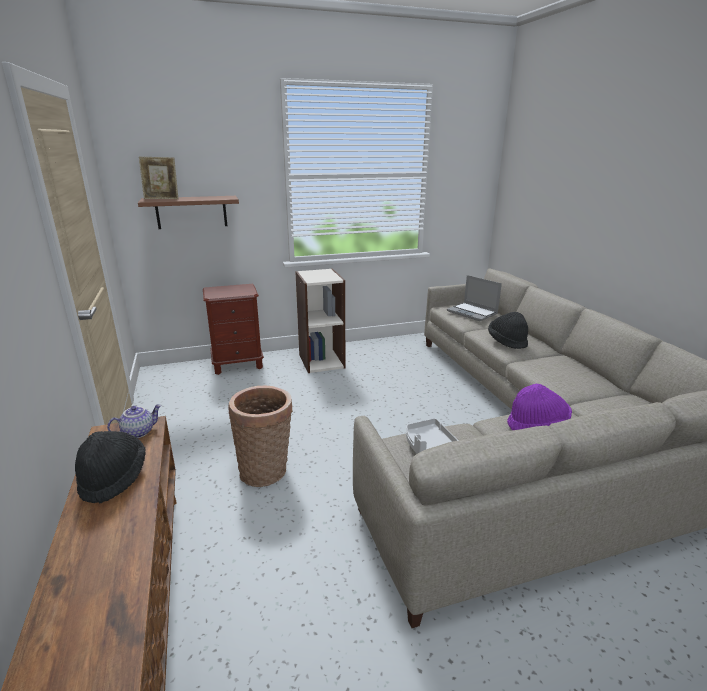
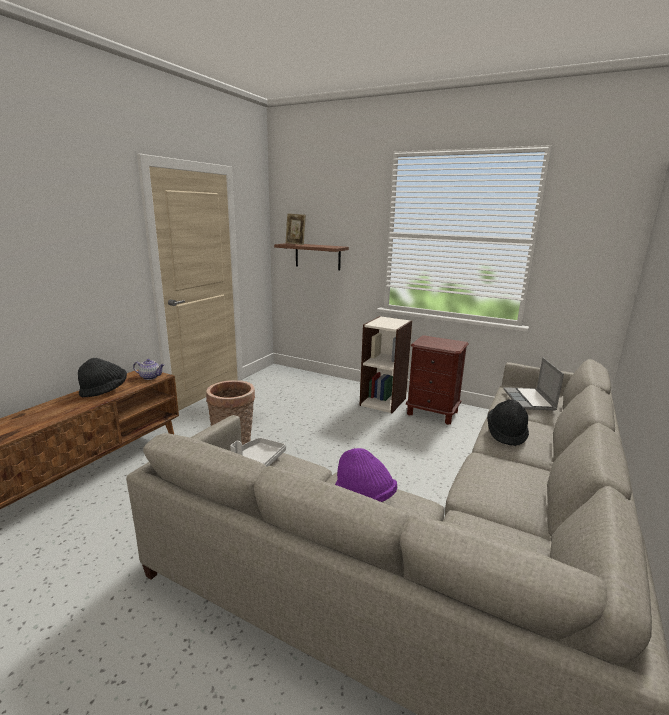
camera: 45 degrees right, 5 degrees down
(238, 364) = (326, 382): brown nightstand -> brown nightstand (432, 413)

